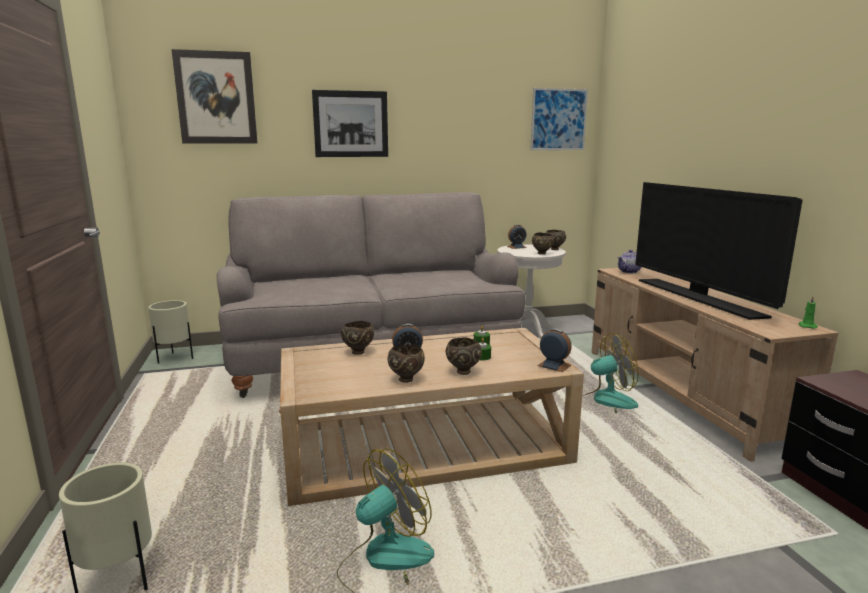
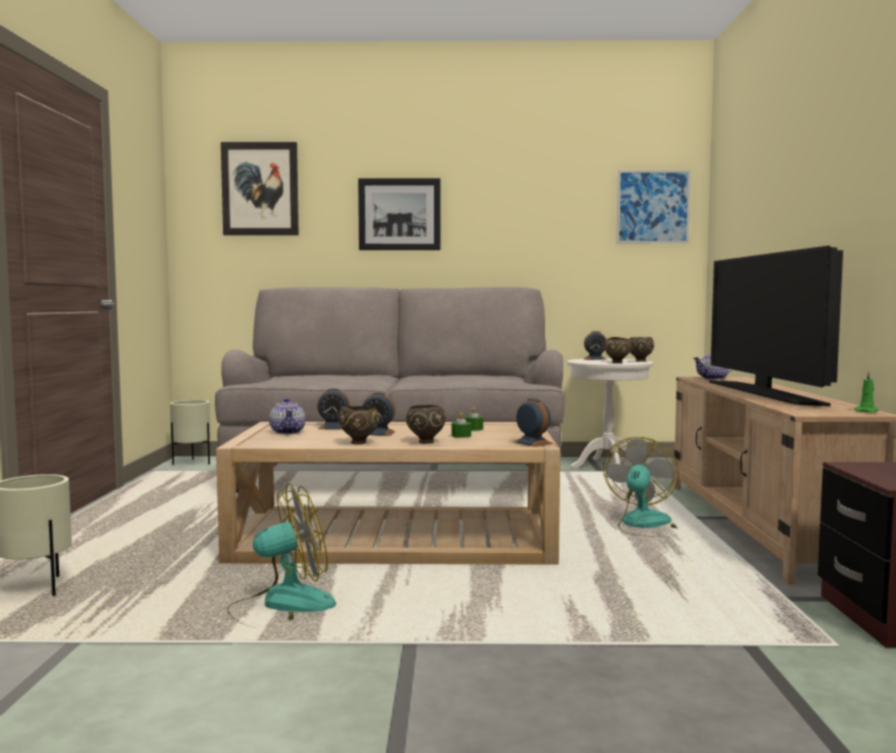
camera: 15 degrees right, 10 degrees down
(324, 365) = (288, 432): none -> teapot
(358, 352) = (333, 427): brown bowl -> alarm clock
(604, 403) = (645, 526): fan -> fan turned 75 degrees counterclockwise

